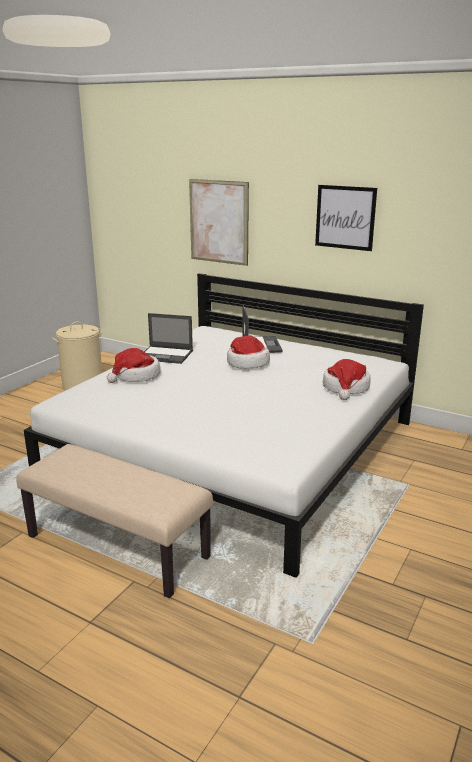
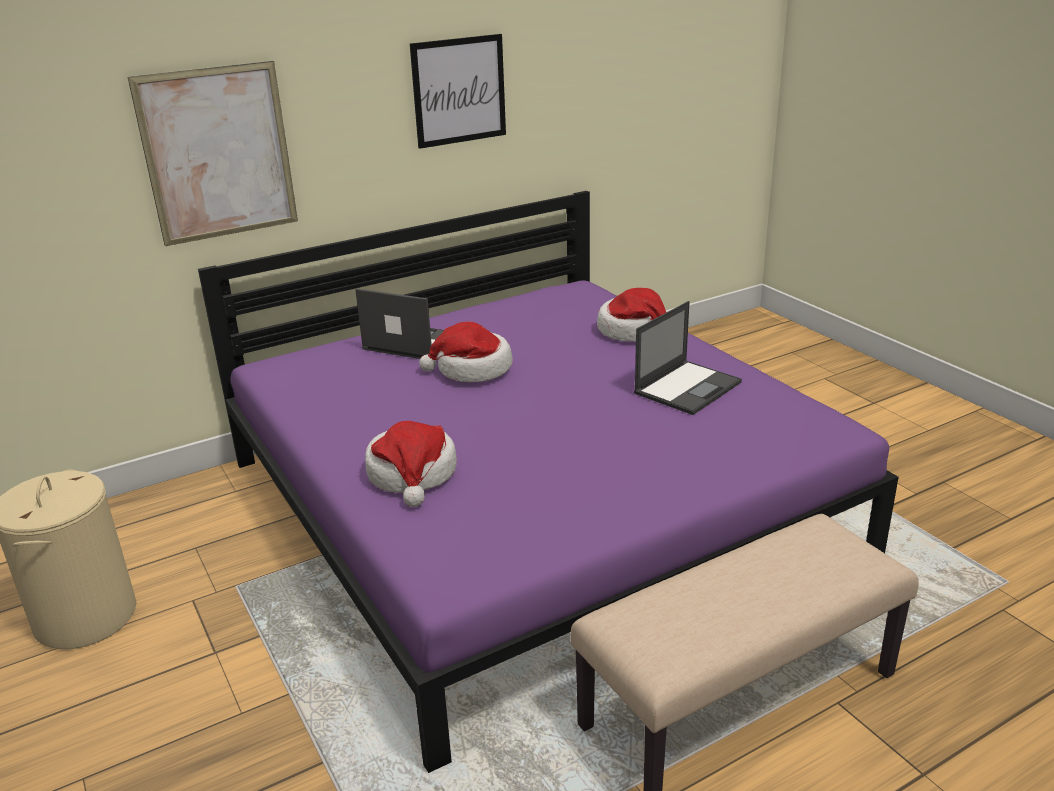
camera: 60 degrees left, 5 degrees up
(166, 355) = (347, 427): laptop -> laptop (688, 387)
(236, 448) = (531, 505): white bed -> purple bed

